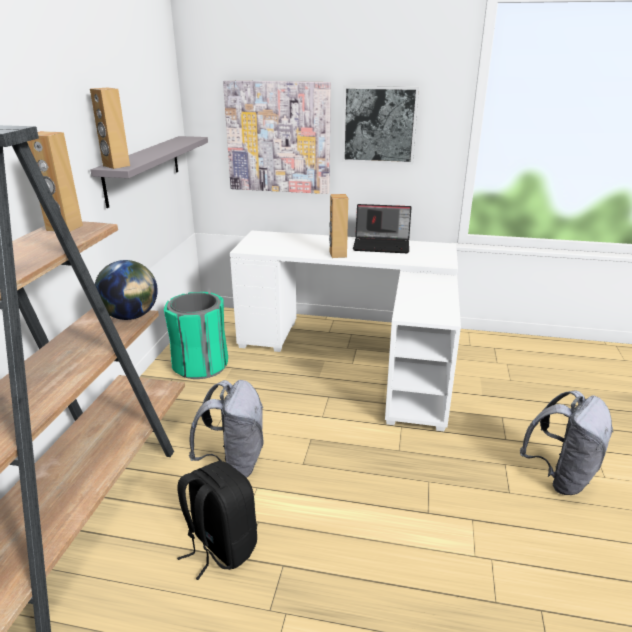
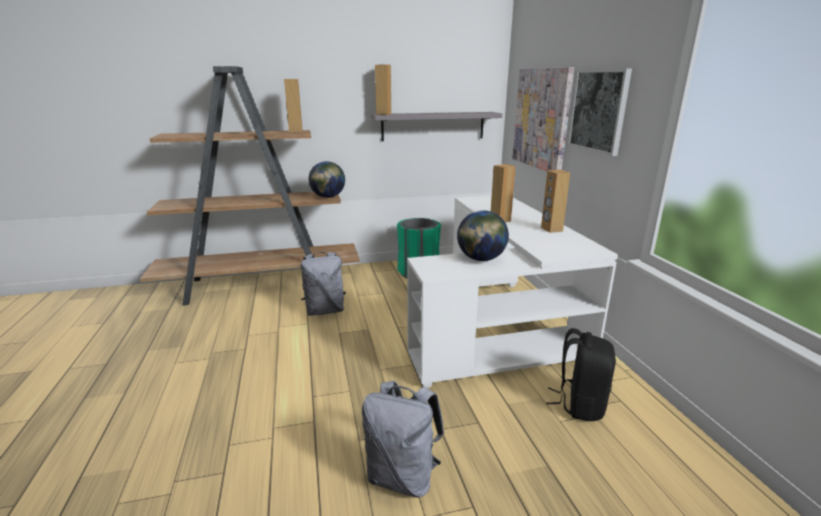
camera: 65 degrees right, 5 degrees down
(220, 547) = (254, 326): black backpack -> black backpack (579, 404)
(382, 245) = (551, 229): laptop -> brown speaker
(419, 290) = (481, 259): none -> globe

